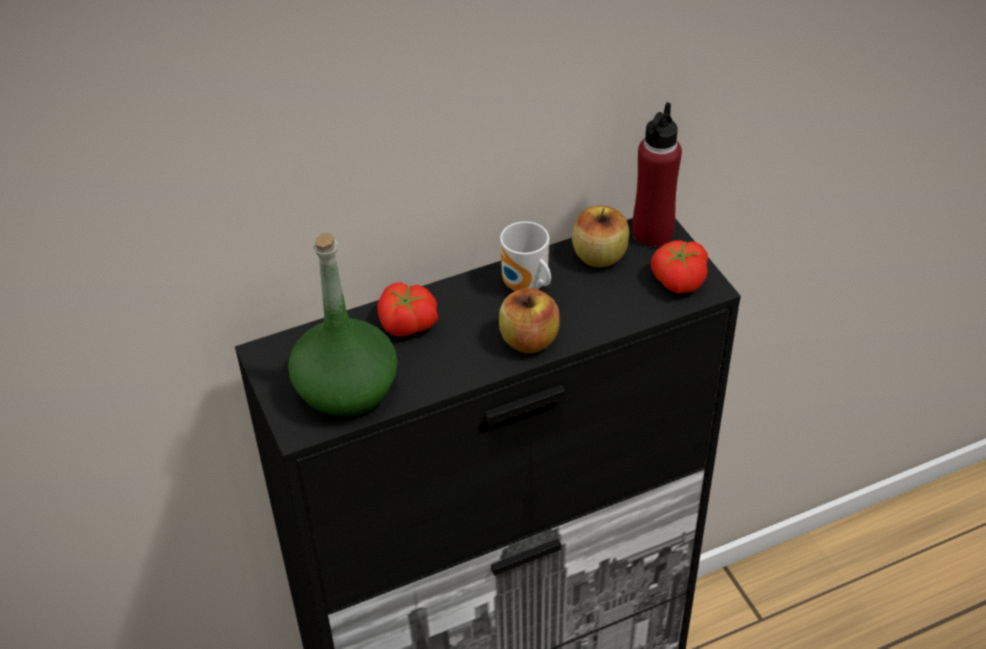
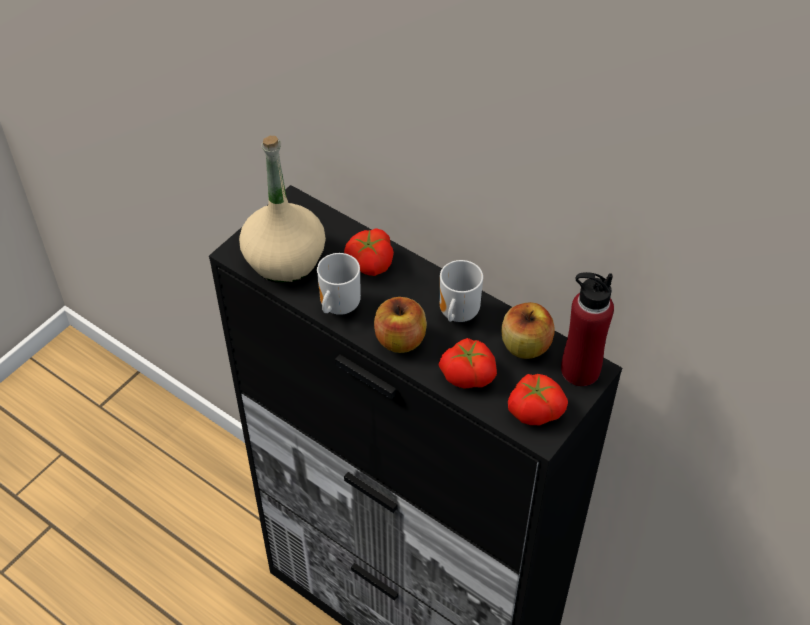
camera: 60 degrees right, 5 degrees up
(346, 391) = (284, 260): green bottle -> beige bottle
(448, 372) = (337, 307): none -> mug
(605, 308) = (468, 373): none -> tomato

